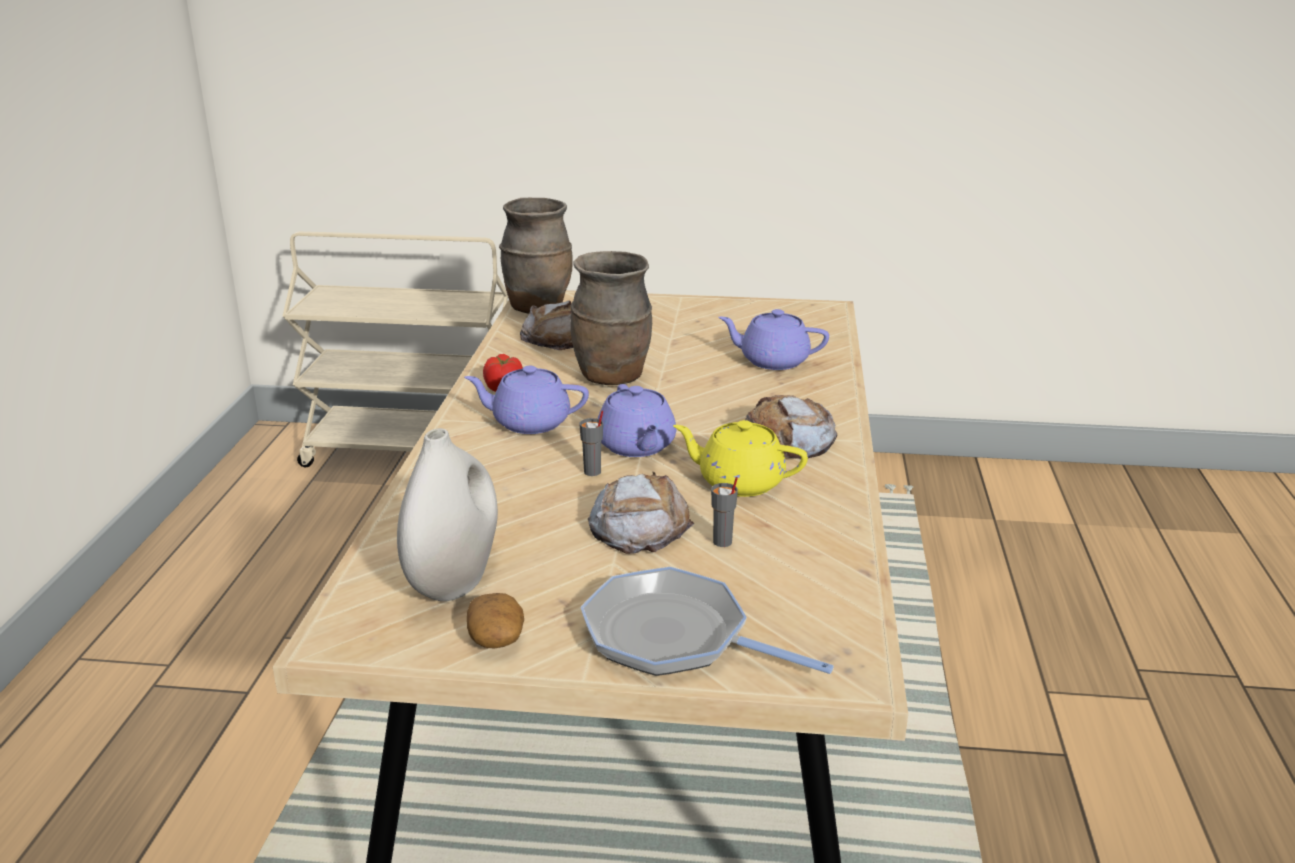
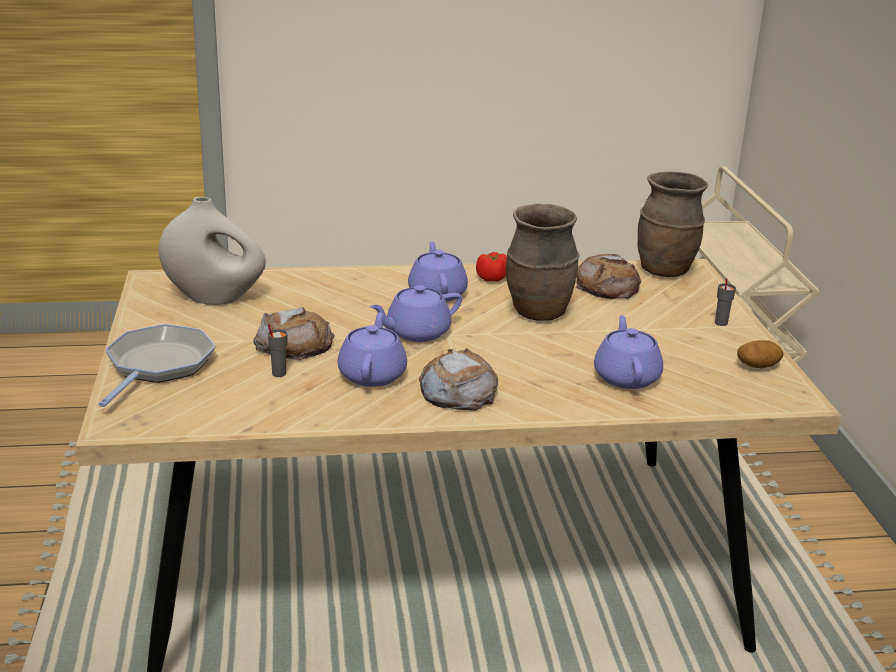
camera: 75 degrees right, 0 degrees up
(496, 638) = (154, 317): potato -> potato (757, 366)
(592, 472) = (367, 322): grey cup -> grey cup (720, 323)
(739, 482) = (372, 374): yellow teapot -> purple teapot

